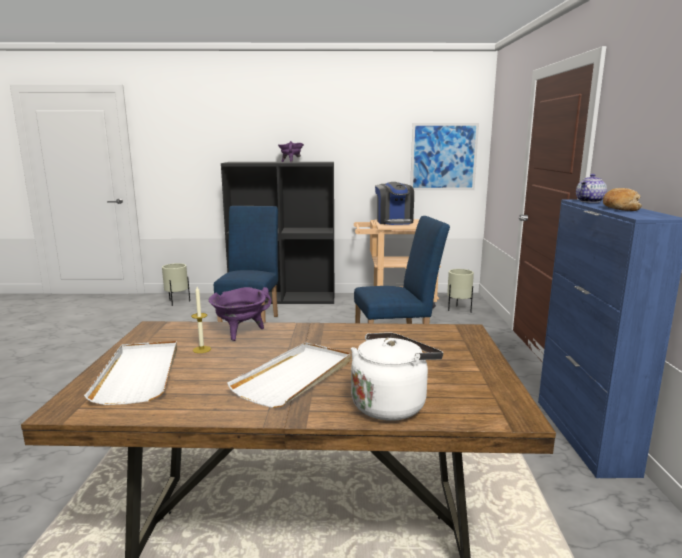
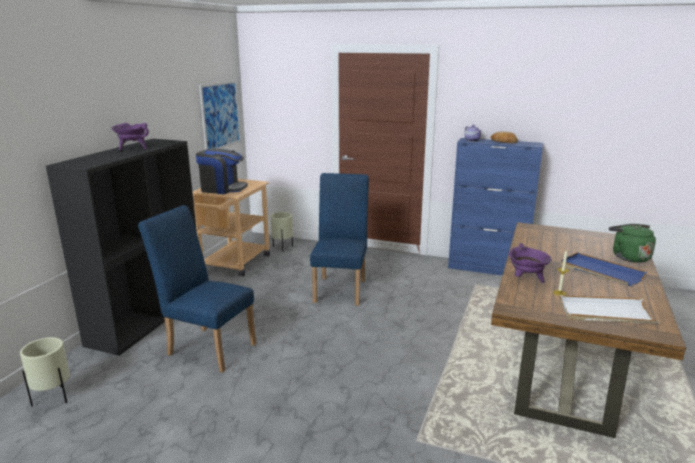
camera: 70 degrees left, 5 degrees up
(295, 377) = (600, 271): white tray -> blue tray
(391, 404) = (628, 257): white kettle -> green kettle

